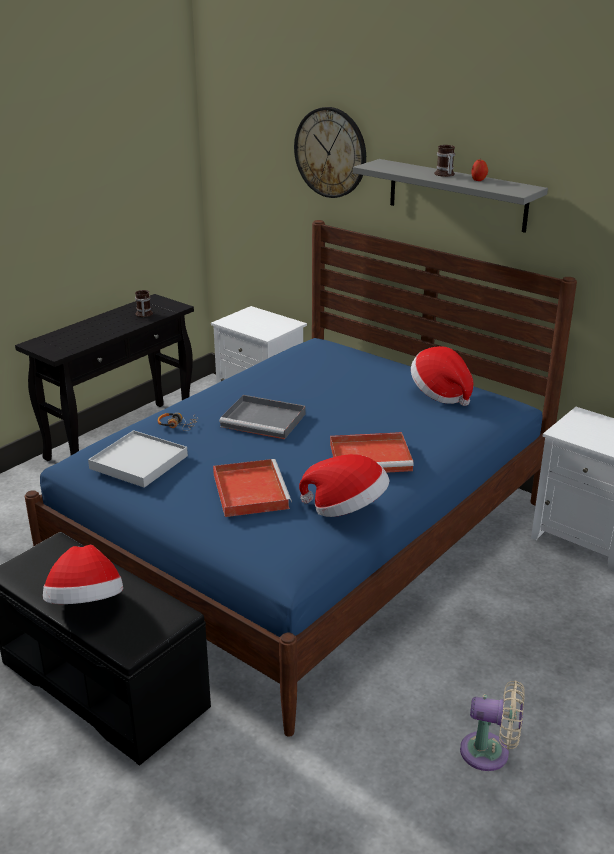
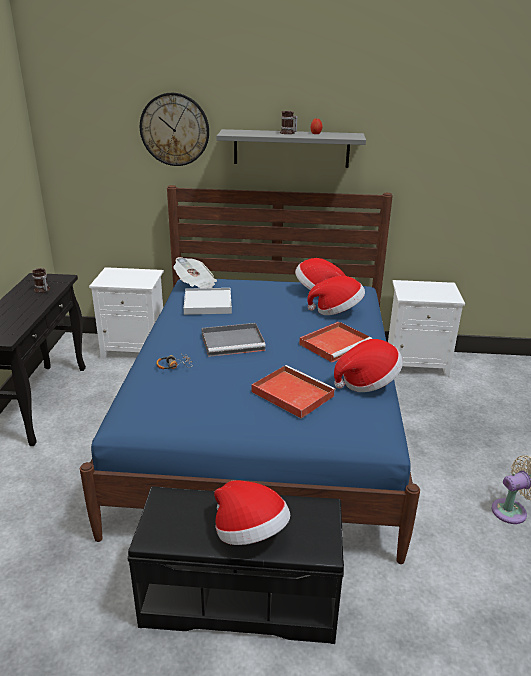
camera: 35 degrees left, 0 degrees up
(139, 462) = (182, 403): white tray -> white tray (208, 304)
(311, 348) = (196, 285): none -> newspaper
(429, 422) = (337, 311): none -> hat

